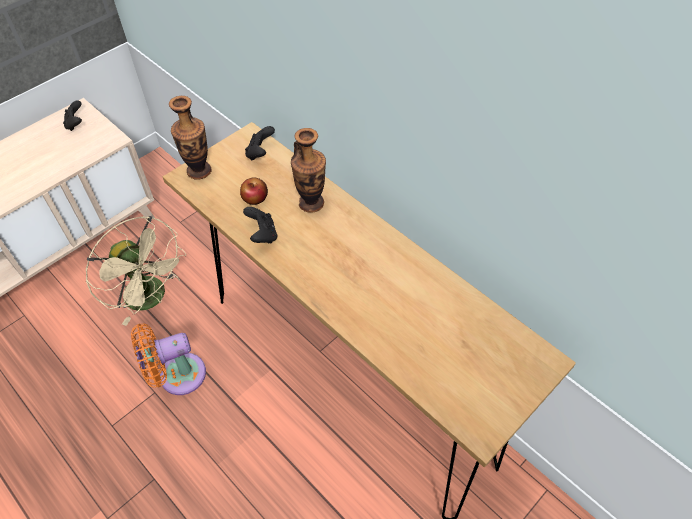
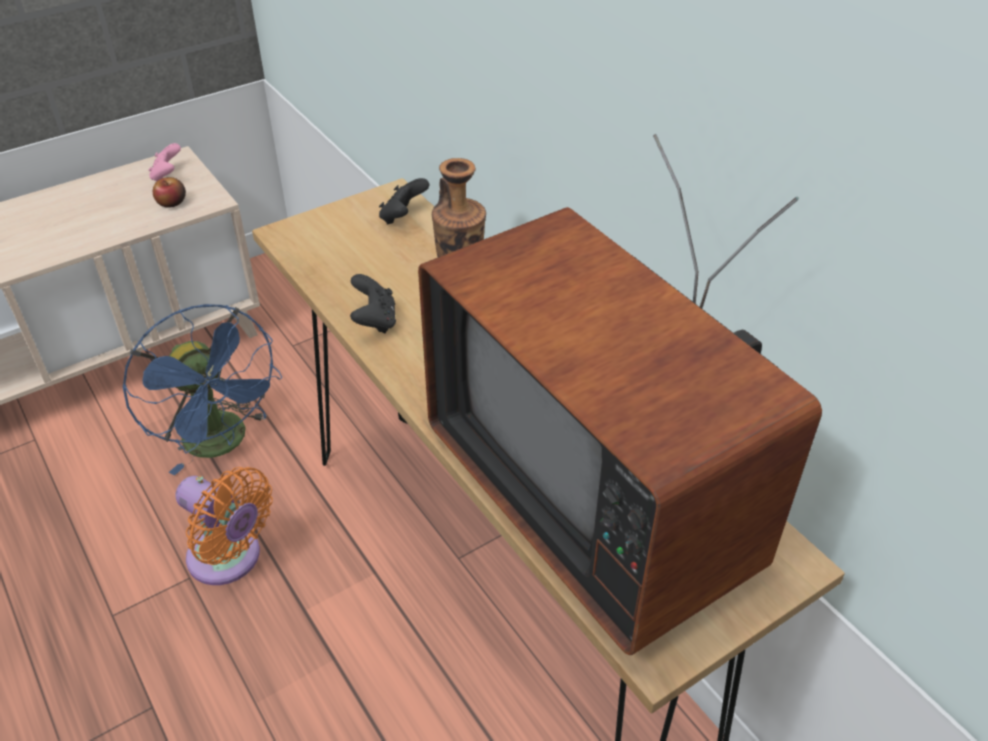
camera: 10 degrees right, 10 degrees down
(76, 124) = (167, 176): black game controller -> pink game controller
(152, 298) = (223, 443): beige fan -> blue fan
(177, 376) = (229, 559): orange fan -> orange fan turned 135 degrees counterclockwise
(199, 171) = (307, 229): vase -> none
(255, 198) = (378, 273): apple -> apple (172, 203)
(431, 333) = (604, 492): none -> television

